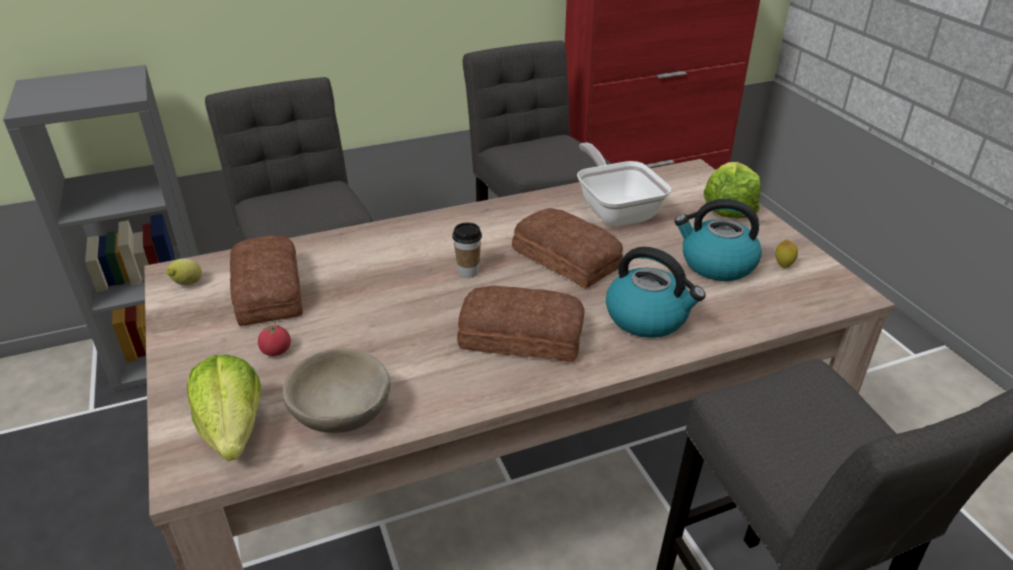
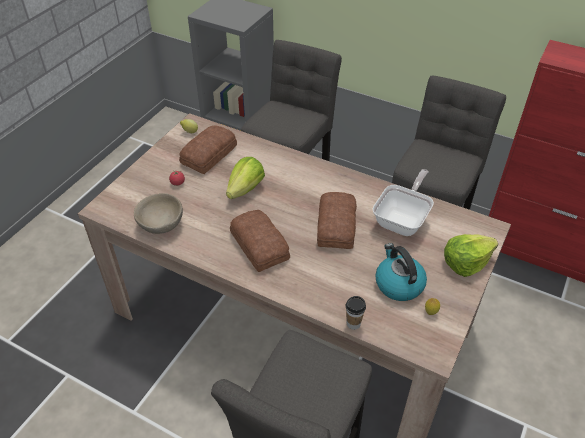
camera: 50 degrees right, 10 degrees up
(233, 430) = (128, 203): lettuce -> lettuce (245, 189)
(468, 272) = (287, 201): cup -> cup (353, 323)
(648, 317) = (320, 280): kettle -> none

